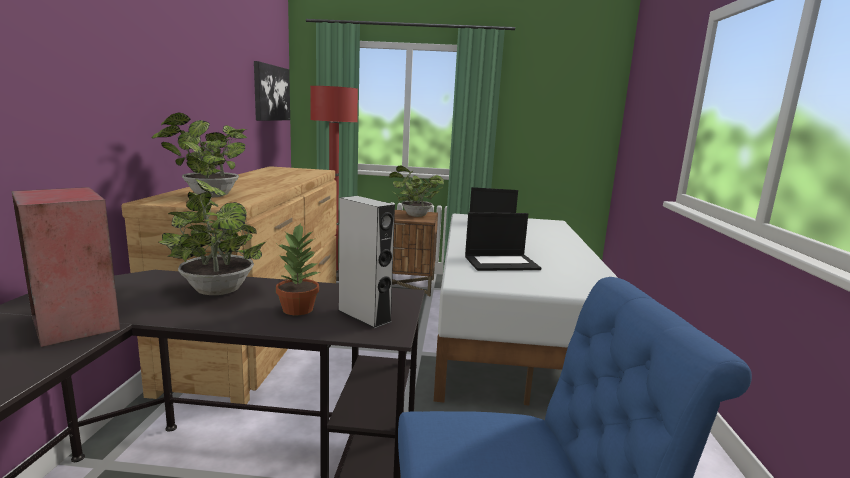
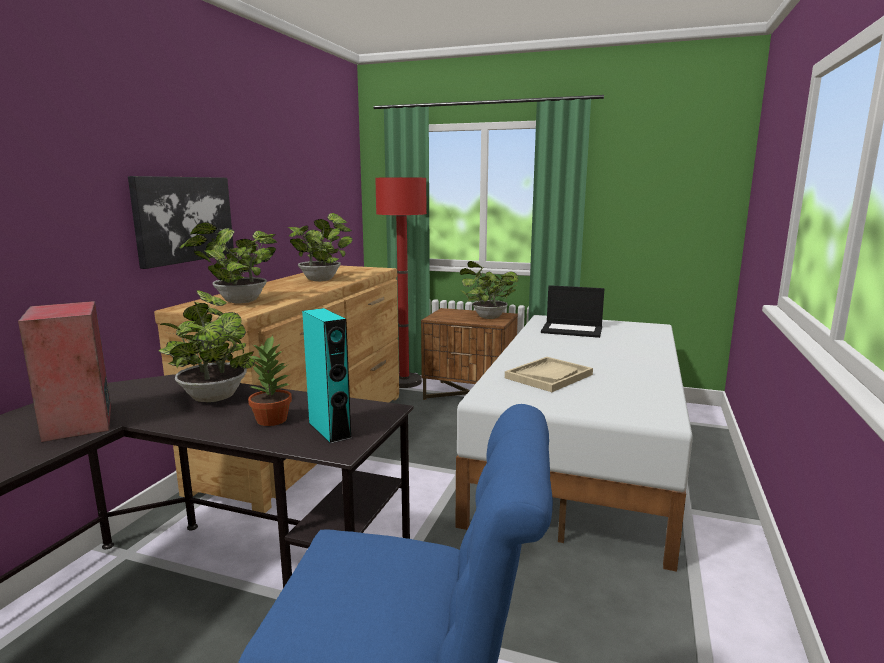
camera: 15 degrees right, 0 degrees up
(271, 93) = (335, 188): picture -> picture (183, 219)
(274, 178) = (322, 279): none -> potted plant
(364, 316) = (329, 430): grey speaker -> turquoise speaker
(502, 262) = (548, 376): laptop -> beige tray

